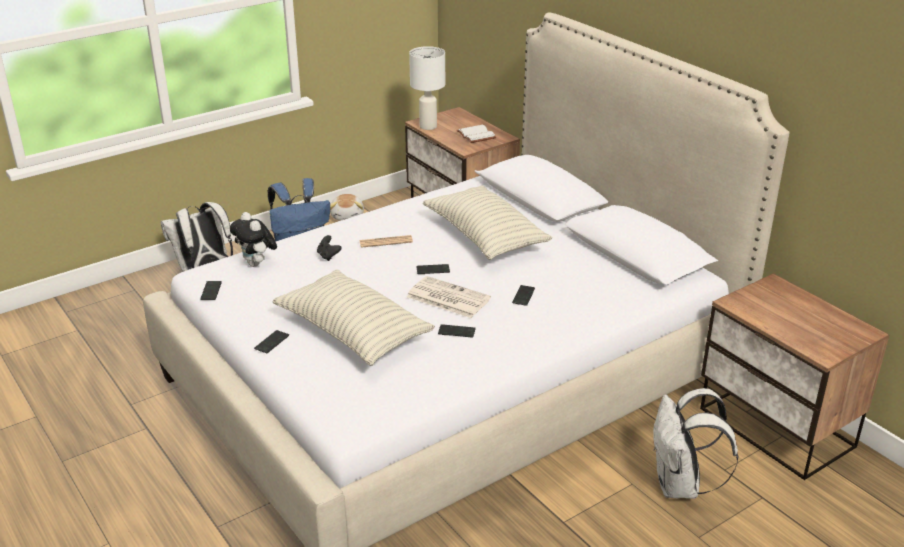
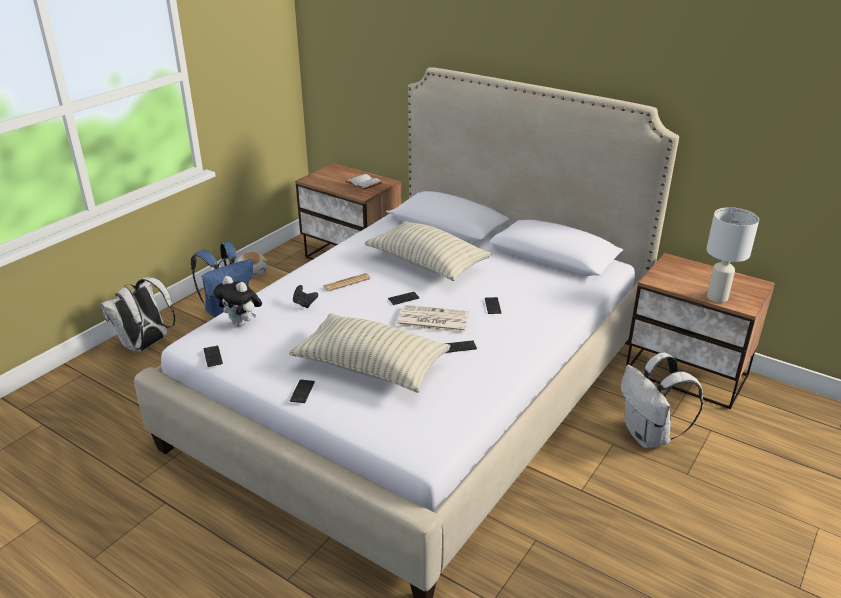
camera: 20 degrees left, 0 degrees up
(427, 126) = (317, 182): white table lamp -> white table lamp (716, 297)

